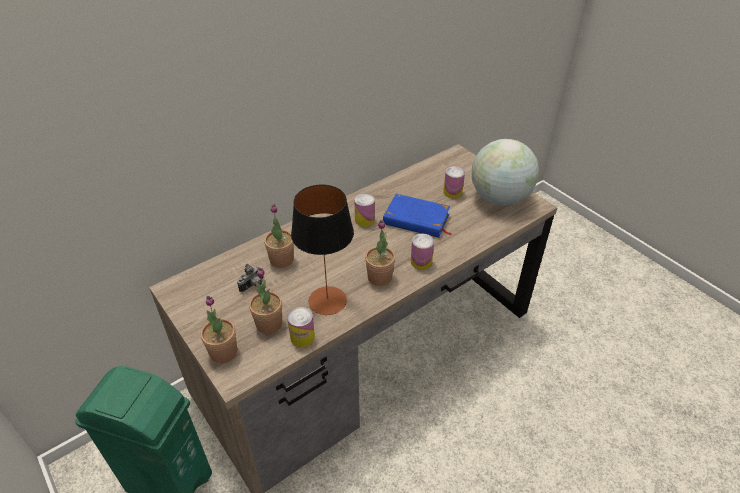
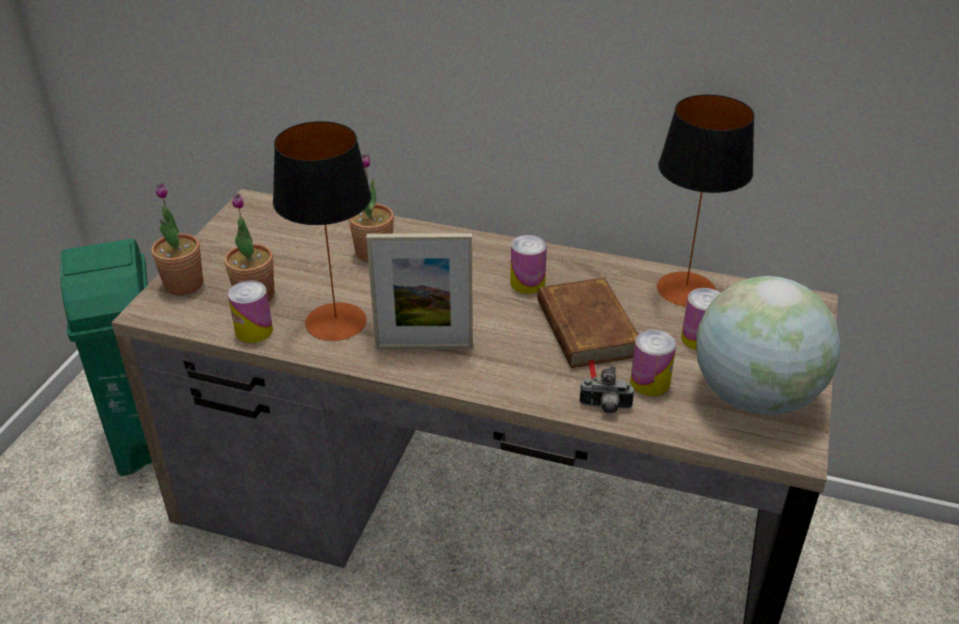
camera: 55 degrees right, 5 degrees down
(253, 286) = (307, 253): camera -> camera (605, 408)
(379, 277) = (424, 347): potted plant -> picture frame
(416, 220) = (586, 329): blue book -> brown book
(417, 178) = (686, 289): none -> table lamp
(421, 262) = (497, 372): can -> can (650, 382)

